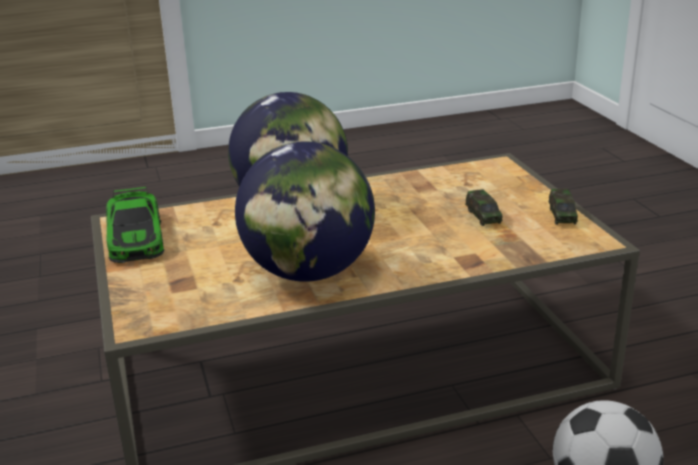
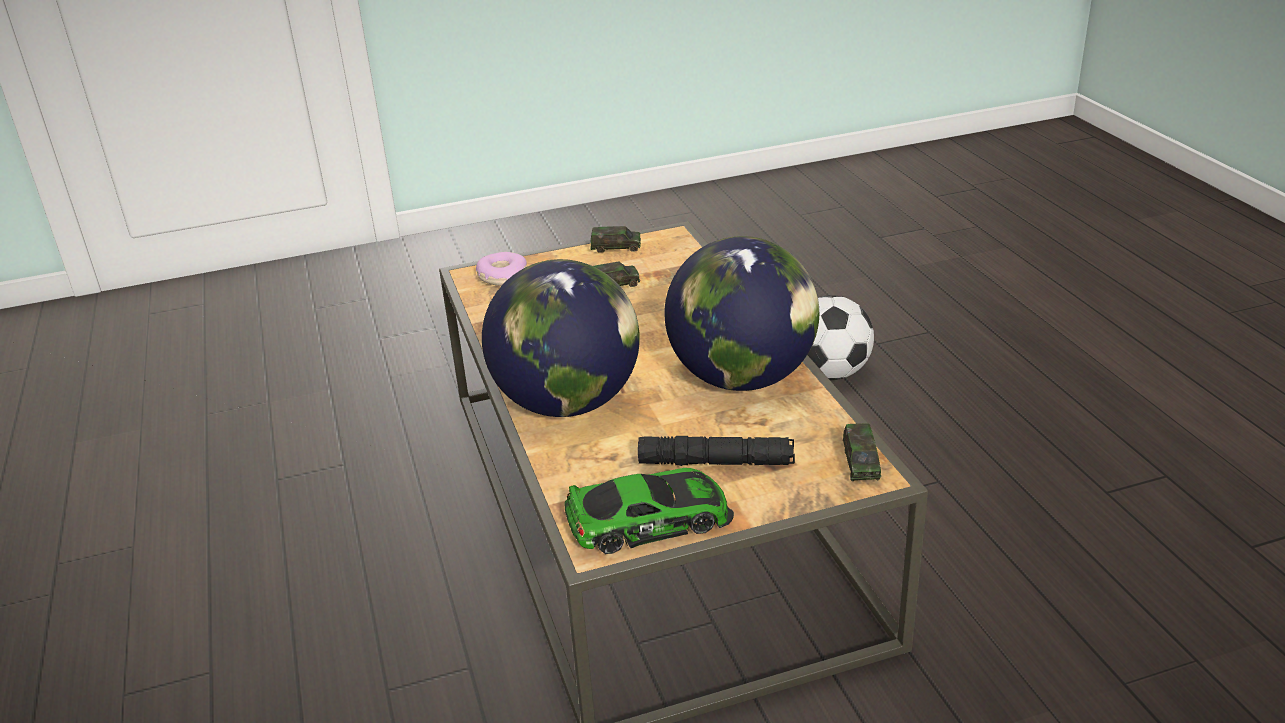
camera: 90 degrees left, 5 degrees up
(157, 320) = (861, 463): none -> toy car
(190, 260) = (716, 462): none -> black flashlight
(495, 173) = (502, 276): none -> donut

